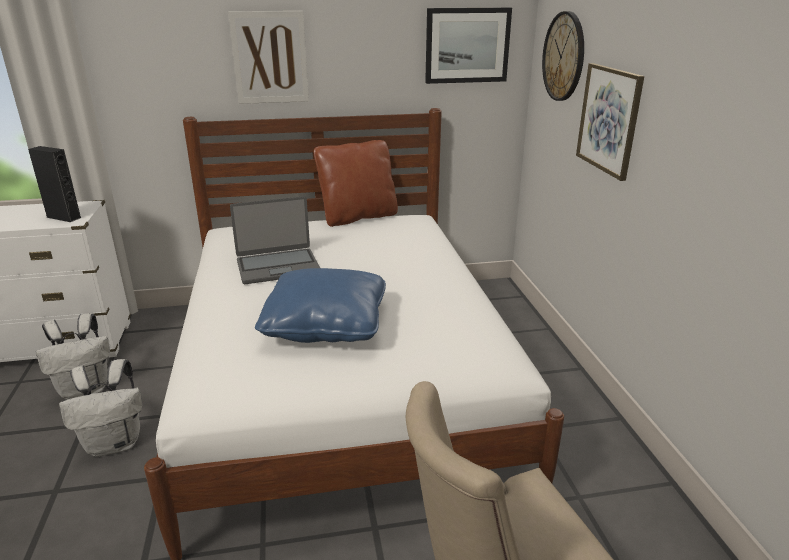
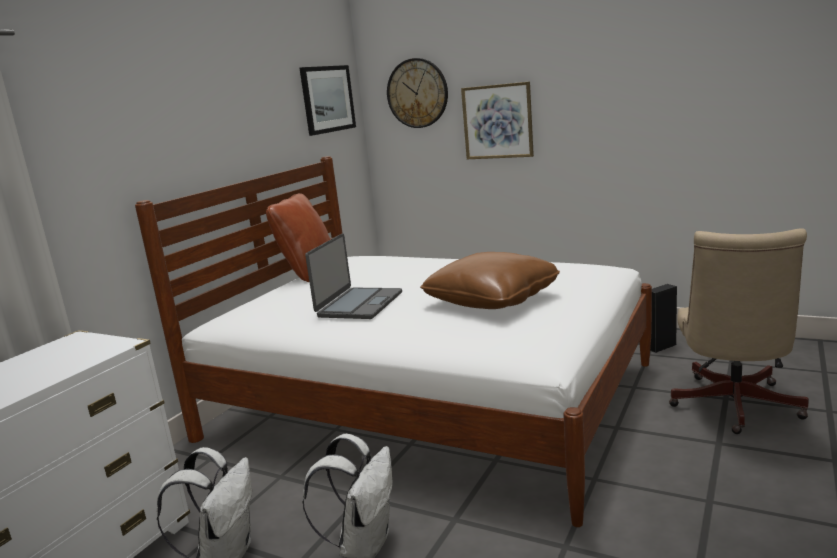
camera: 50 degrees left, 10 degrees down
(64, 217) = (91, 350): black speaker -> black speaker (661, 347)
(270, 58) = (197, 124): picture -> none
(325, 324) = (492, 300): blue pillow -> brown pillow

